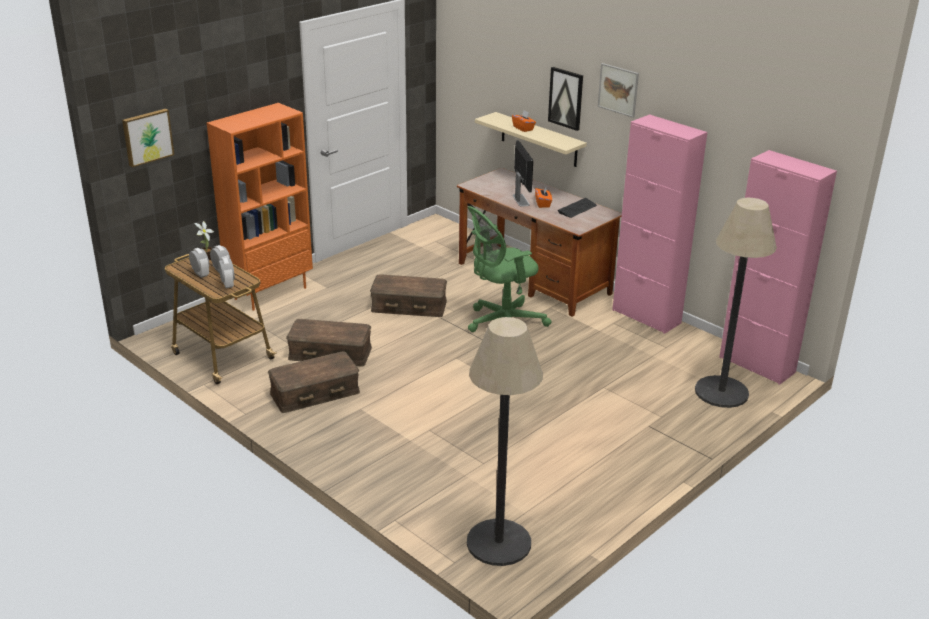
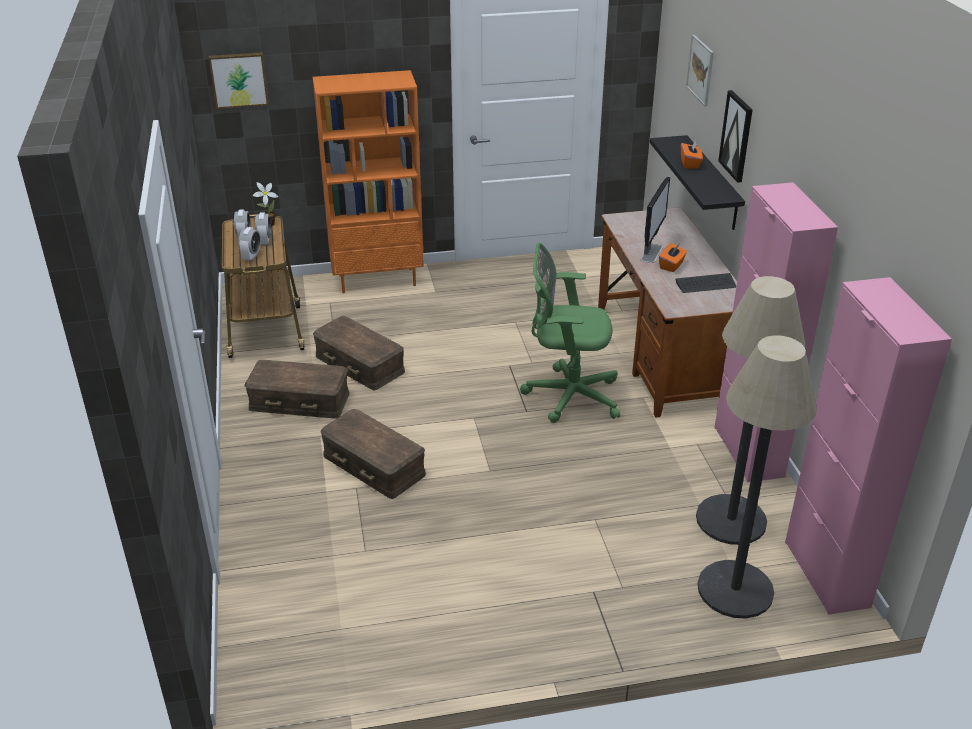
camera: 35 degrees right, 5 degrees up
(408, 306) = (491, 340): brown storage box -> brown storage box (373, 465)
(498, 543) = (277, 649): floor lamp -> floor lamp (730, 520)
(539, 140) = (712, 183): beige shelf -> black shelf
(618, 90) = (776, 139): picture -> picture (700, 70)

